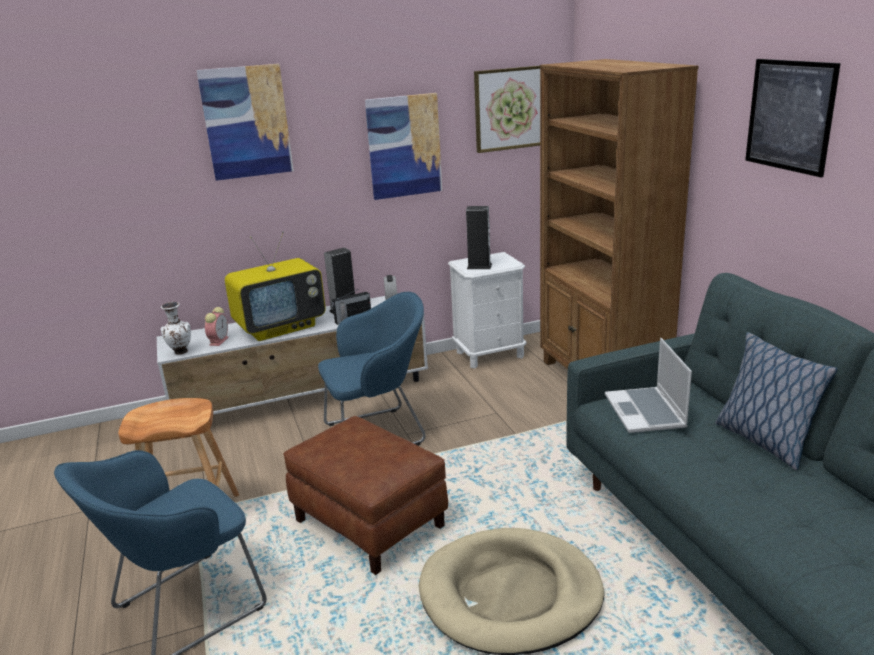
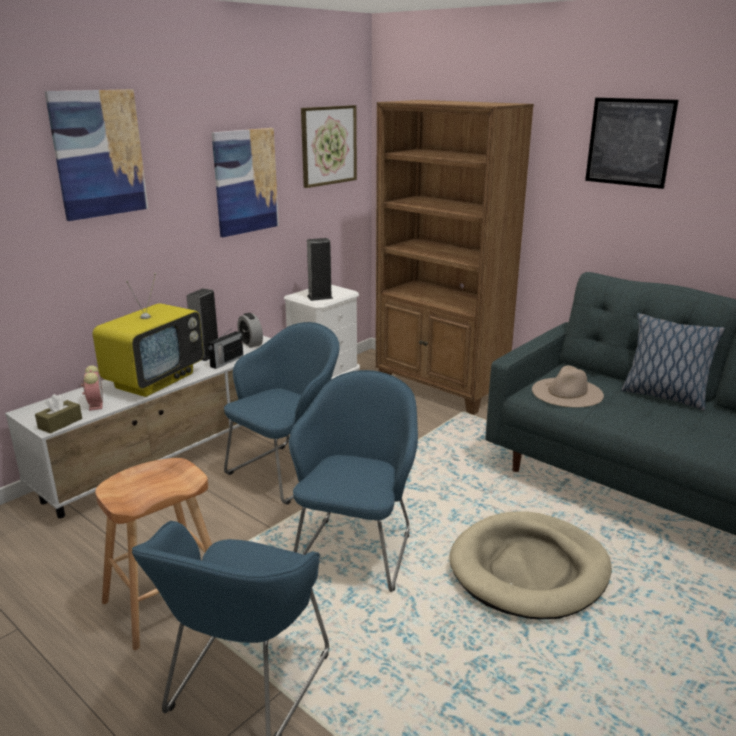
camera: 30 degrees left, 0 degrees up
(180, 352) = (60, 423): white vase -> brown tissue box
(370, 523) = (357, 549): brown ottoman -> blue armchair
(646, 412) = (567, 392): laptop -> beige hat

